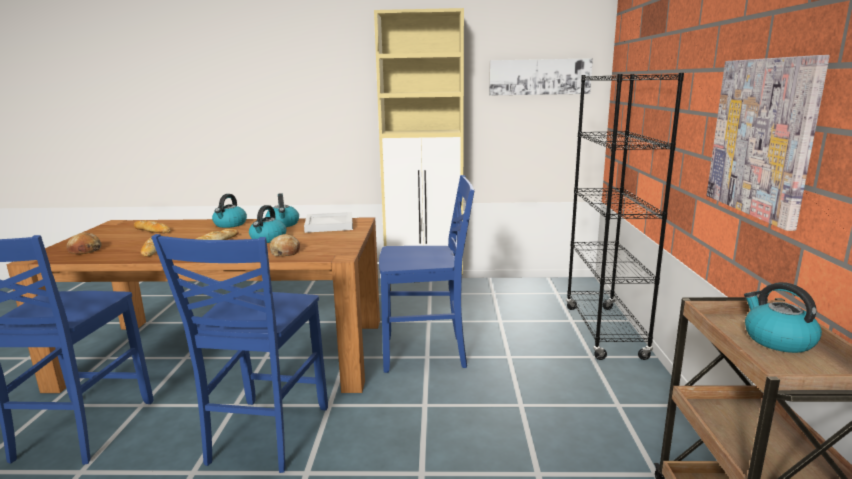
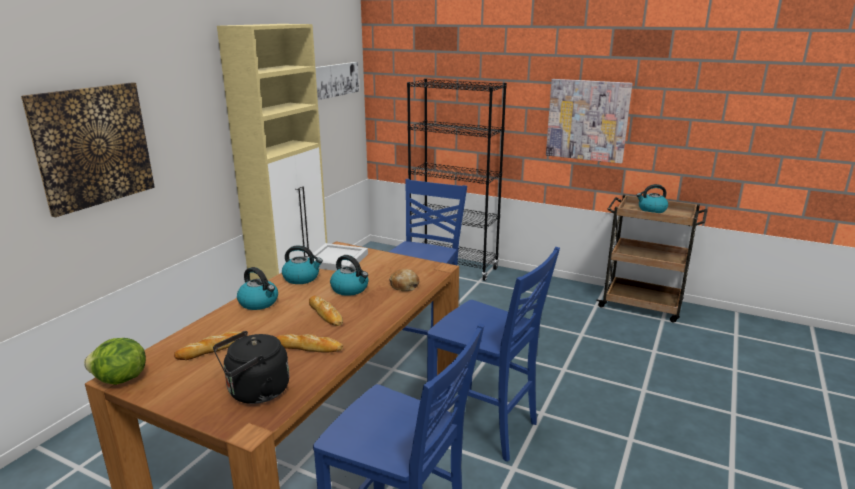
camera: 65 degrees left, 5 degrees up
(85, 250) = (255, 392): bread -> black kettle
(111, 224) = (120, 380): none -> lettuce
(257, 99) = (93, 146): none -> picture

